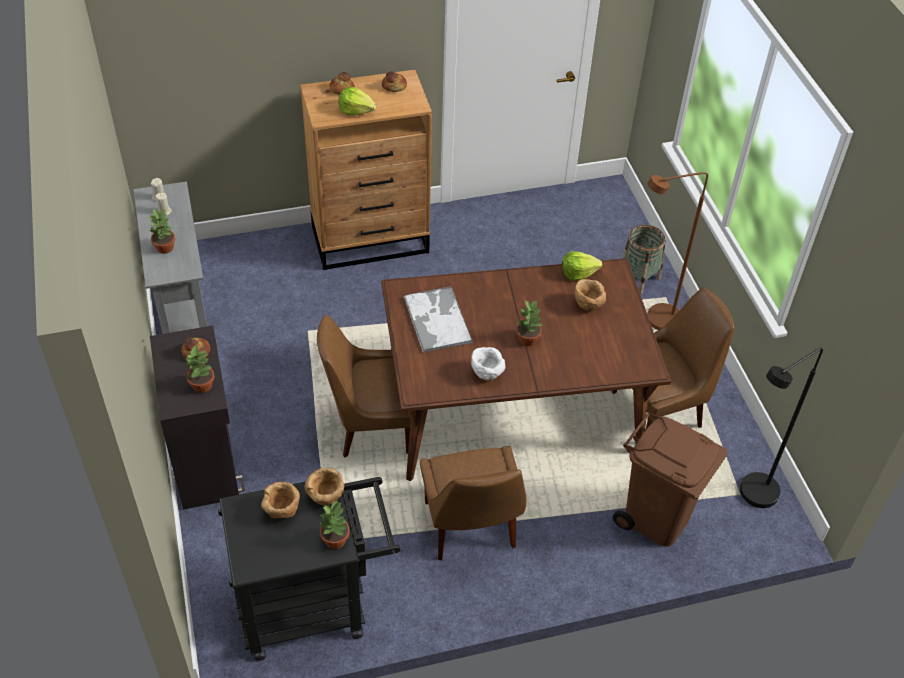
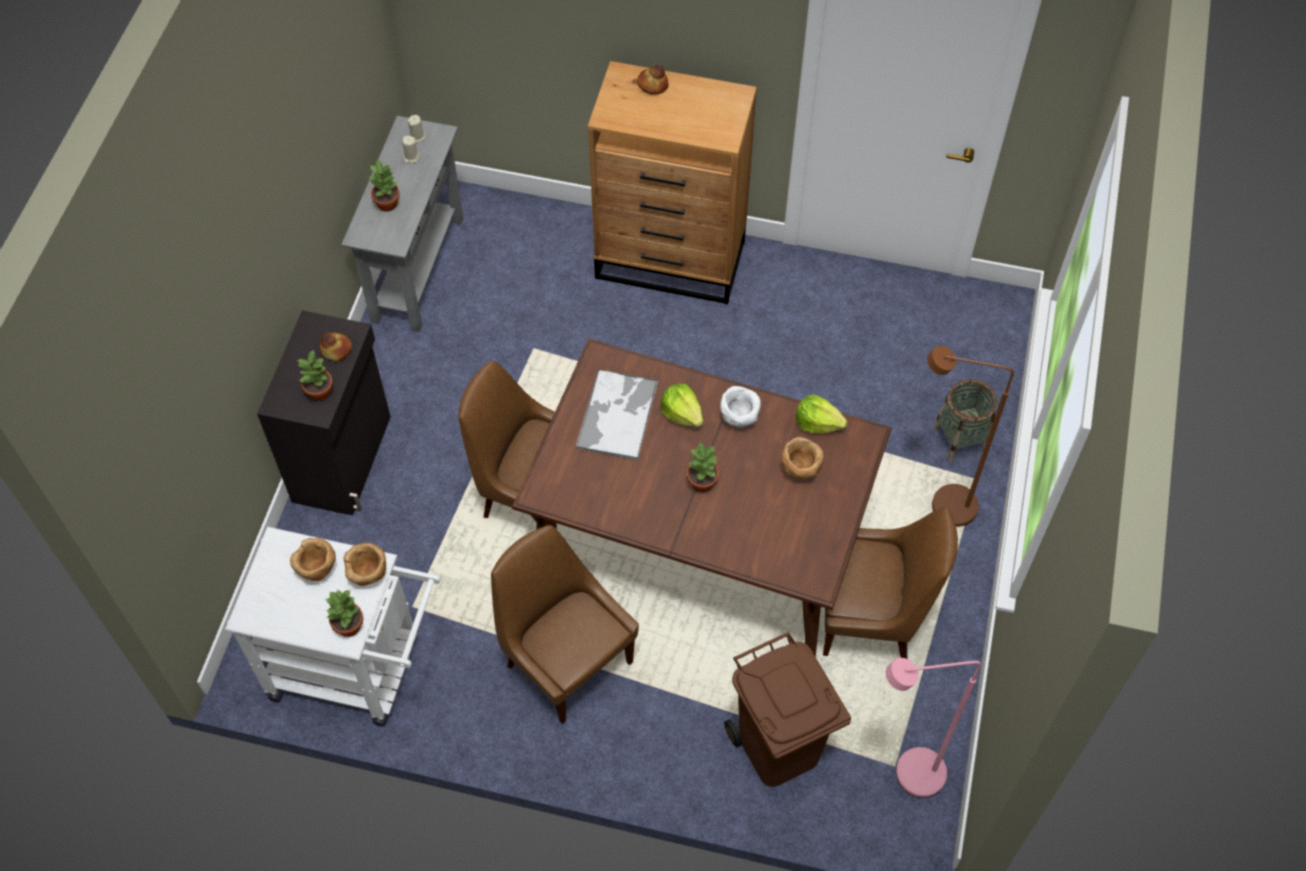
camera: 30 degrees right, 10 degrees up
(314, 605) = (358, 668): black cart -> white cart
(356, 110) = (651, 120): lettuce -> lettuce (682, 413)
(394, 86) = (716, 103): bread -> none
(470, 528) = (566, 661): brown chair -> brown chair turned 120 degrees clockwise
(486, 373) = (628, 505): white bowl -> white bowl (739, 417)
(751, 497) = (906, 776): black floor lamp -> pink floor lamp

